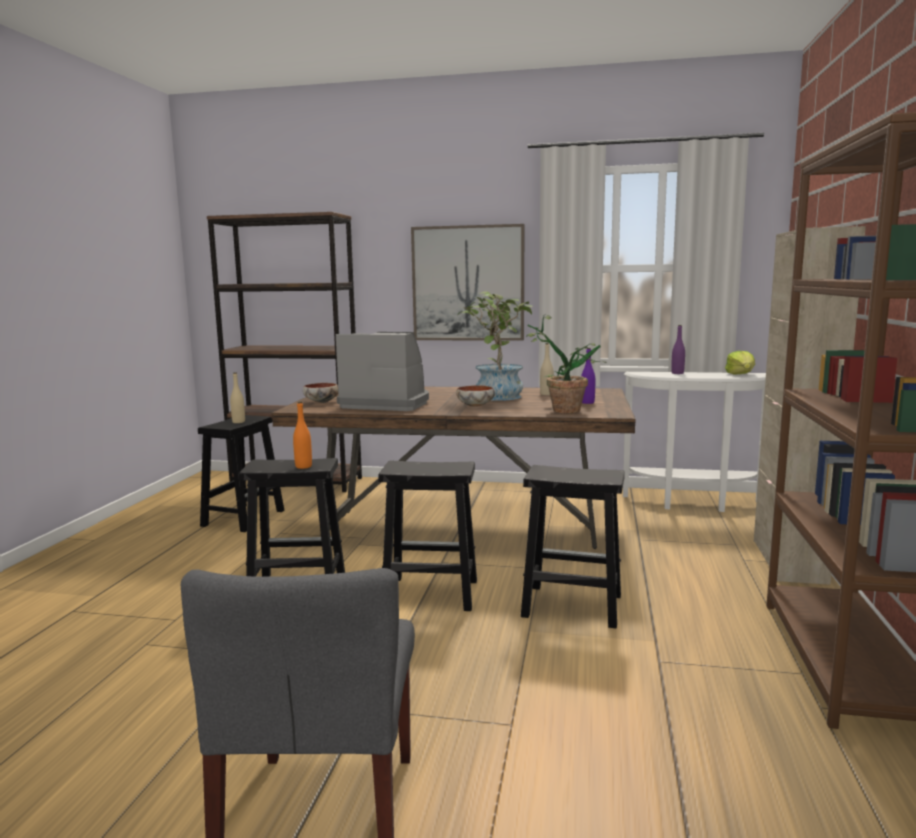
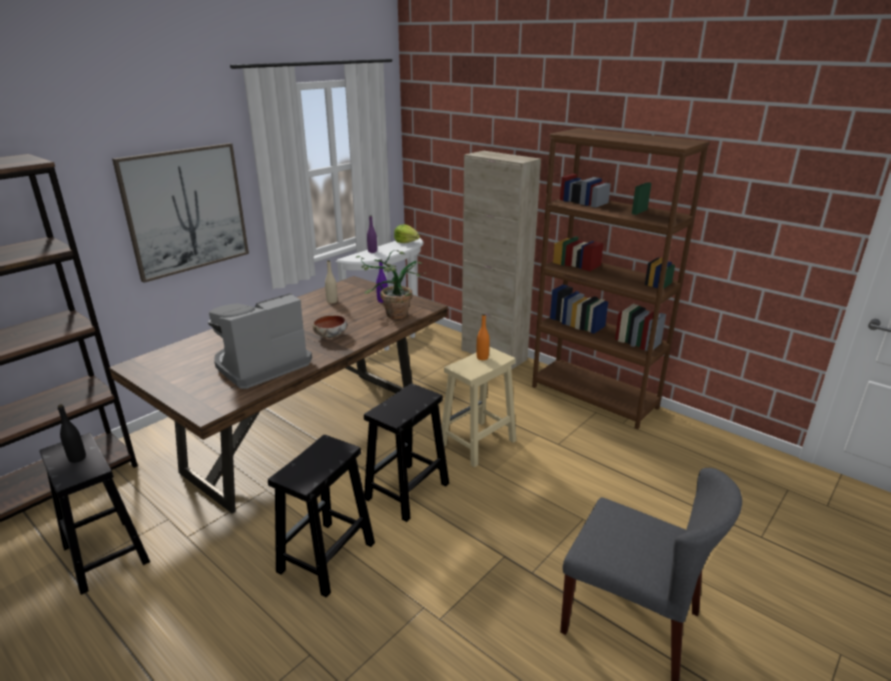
camera: 60 degrees left, 15 degrees up
(238, 422) = (77, 458): beige bottle -> black bottle
(303, 466) = (331, 457): orange bottle -> orange bottle (482, 357)
(321, 402) = (196, 391): bowl -> none
(497, 395) = (305, 317): potted plant -> none
(570, 606) = (477, 443): black stool -> beige stool

